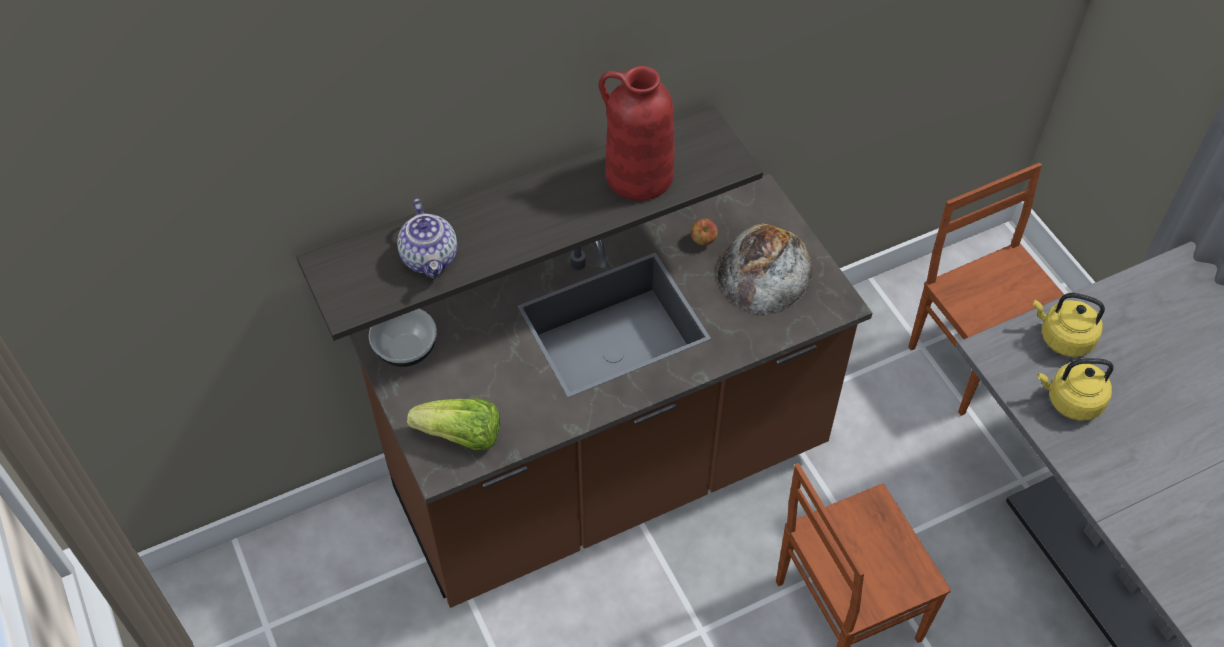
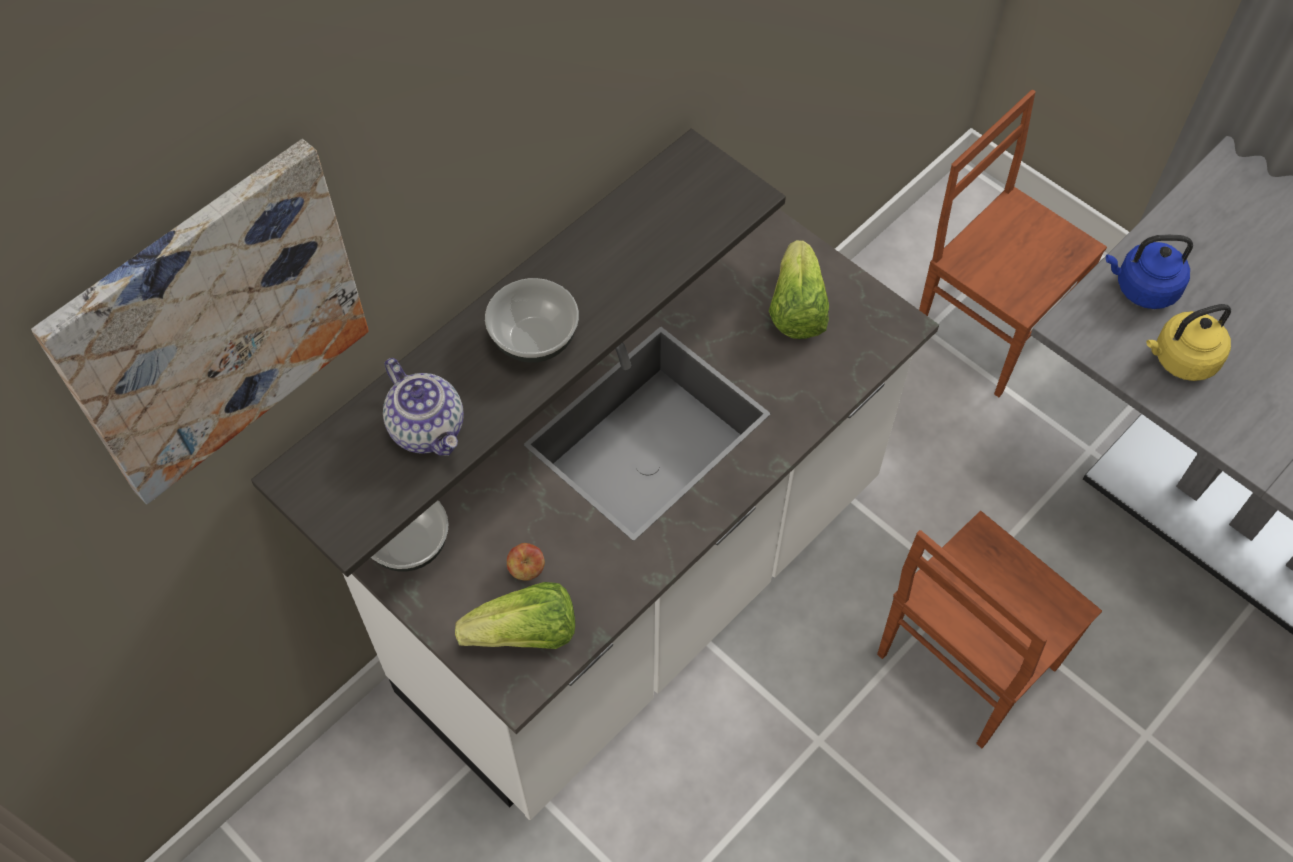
camera: 20 degrees left, 5 degrees up
(283, 125) = (213, 323): none -> picture
(532, 219) = (535, 339): none -> bowl
(612, 475) = (646, 592): brown counter -> white counter
(638, 176) = (640, 244): red vase -> none
(703, 240) = (710, 294): apple -> apple (526, 570)
(765, 269) = (796, 309): bread -> lettuce
(1063, 338) = (1142, 288): yellow kettle -> blue kettle

